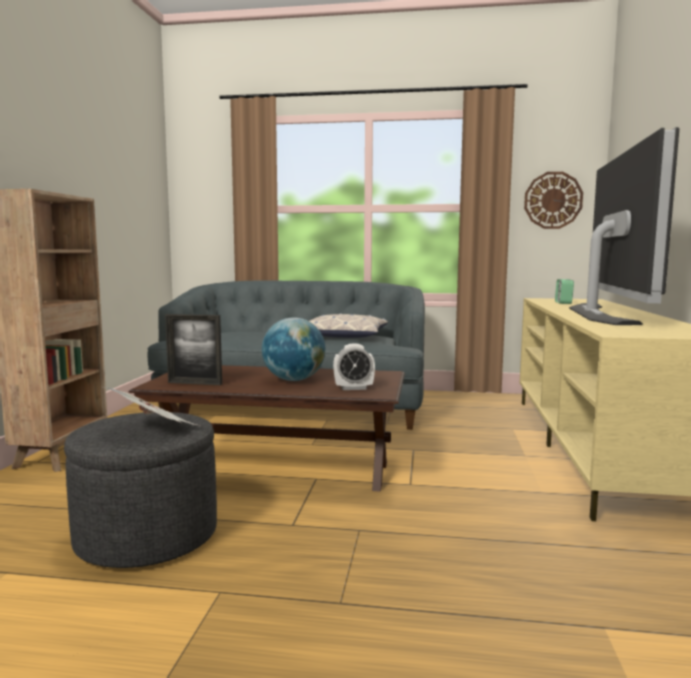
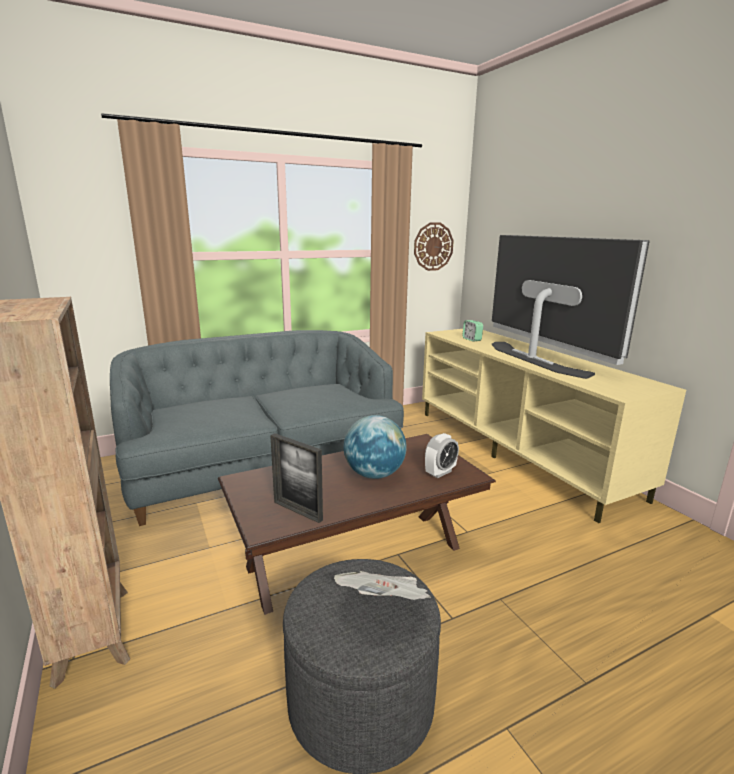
camera: 35 degrees left, 10 degrees up
(195, 383) = (297, 511): picture frame -> picture frame turned 60 degrees clockwise
(344, 336) = (314, 394): pillow -> none

